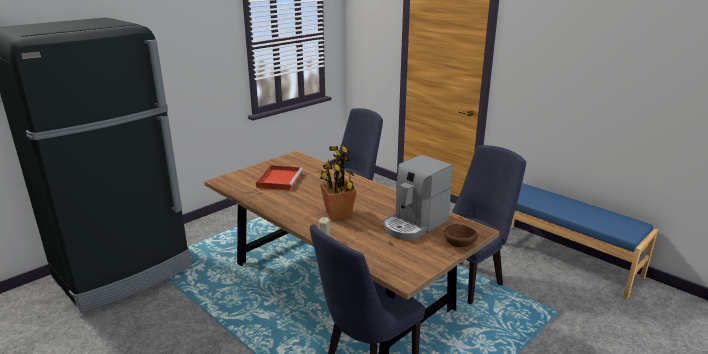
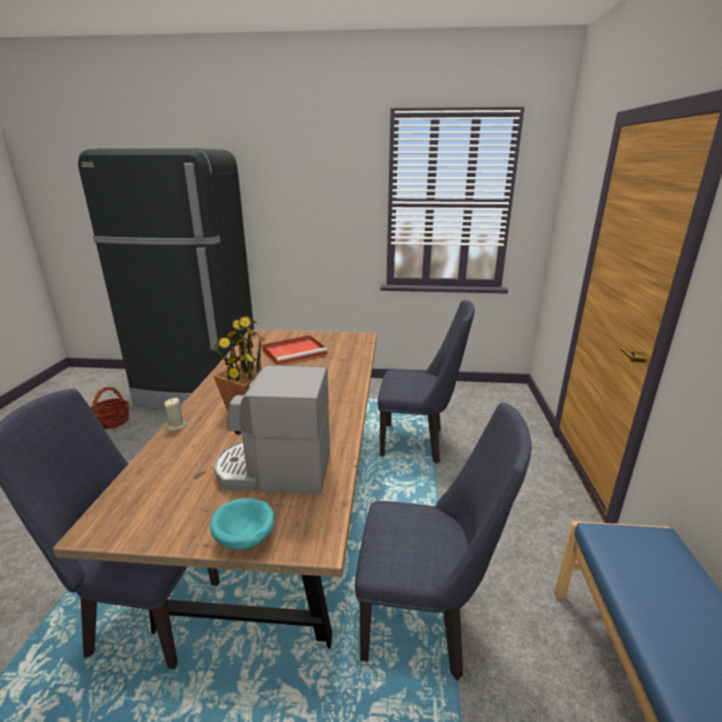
camera: 50 degrees right, 0 degrees up
(91, 332) = (112, 421): none -> basket
(460, 245) = (245, 540): brown bowl -> turquoise bowl

